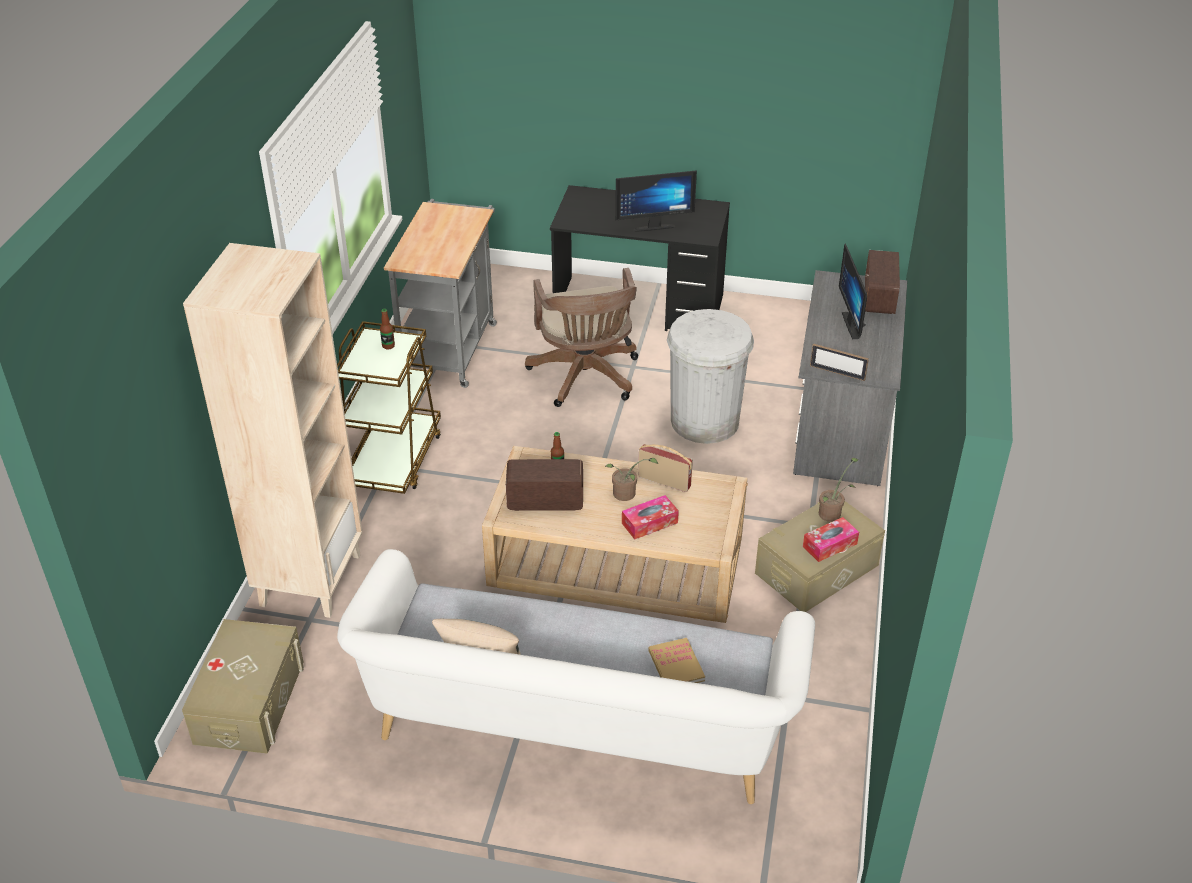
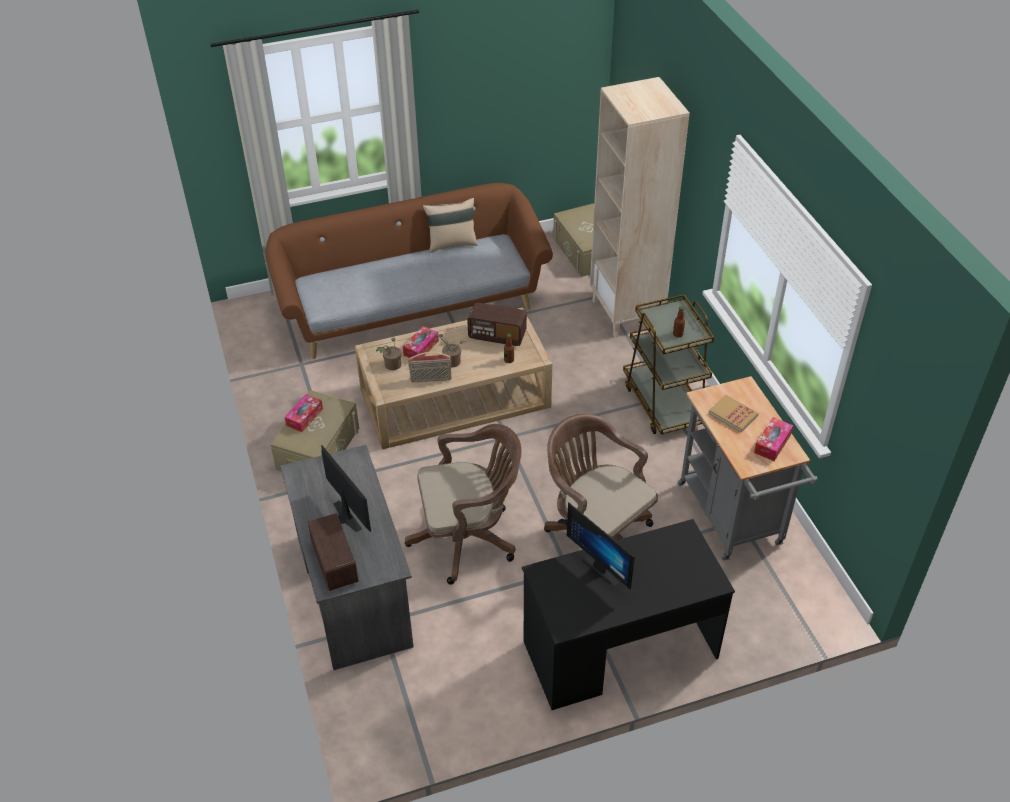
camera: 150 degrees right, 5 degrees up
(437, 219) = (772, 443): none -> tissue box
(545, 501) = (497, 335): radio -> radio turned 45 degrees clockwise
(576, 724) = (411, 306): white sofa -> brown sofa
(652, 225) = (603, 567): monitor -> monitor turned 90 degrees counterclockwise
(676, 666) = (353, 282): book -> book (733, 415)
(704, 421) = (469, 538): white trash can -> brown office chair
(832, 512) = (312, 441): potted plant -> potted plant (391, 366)
(837, 372) = (336, 459): picture frame -> none

